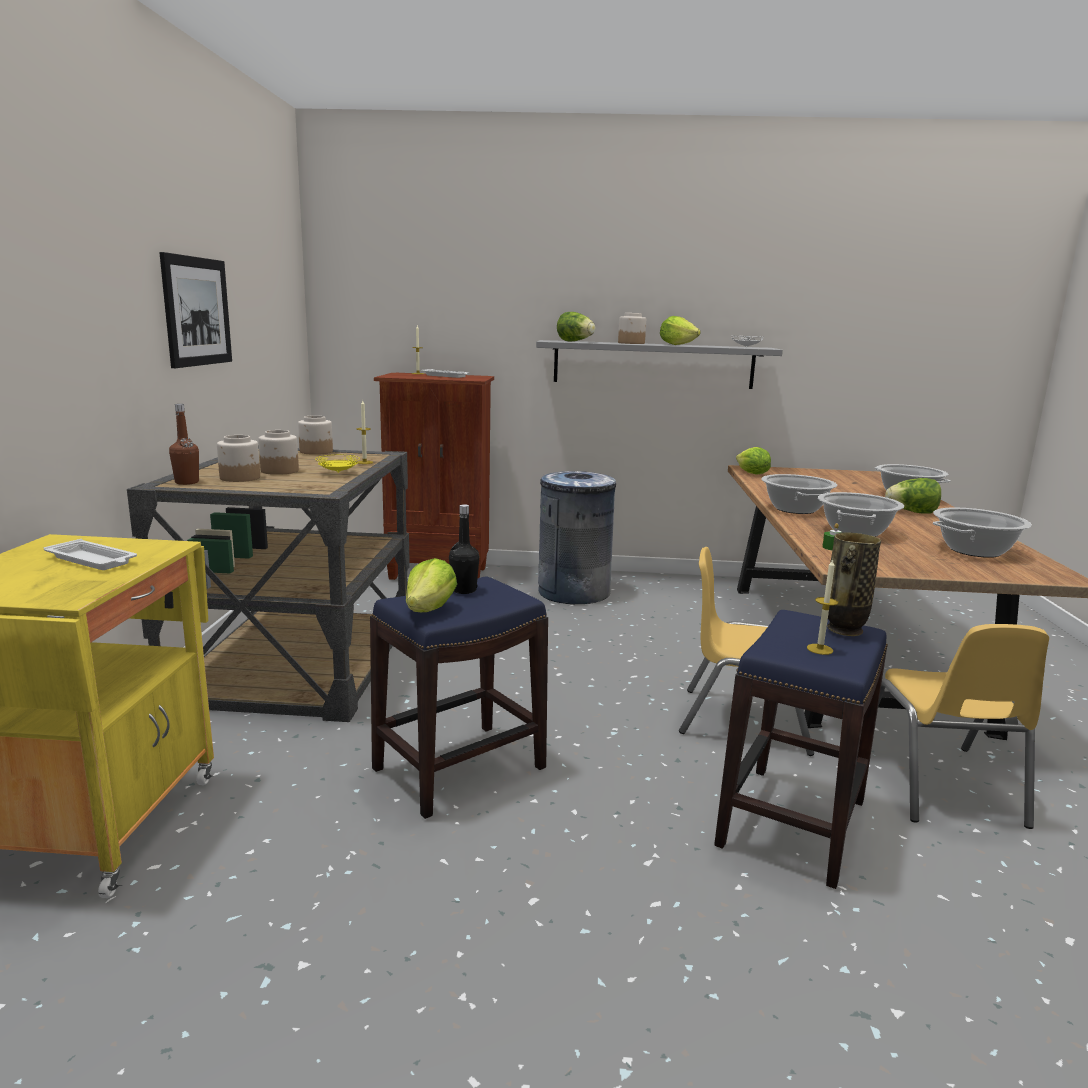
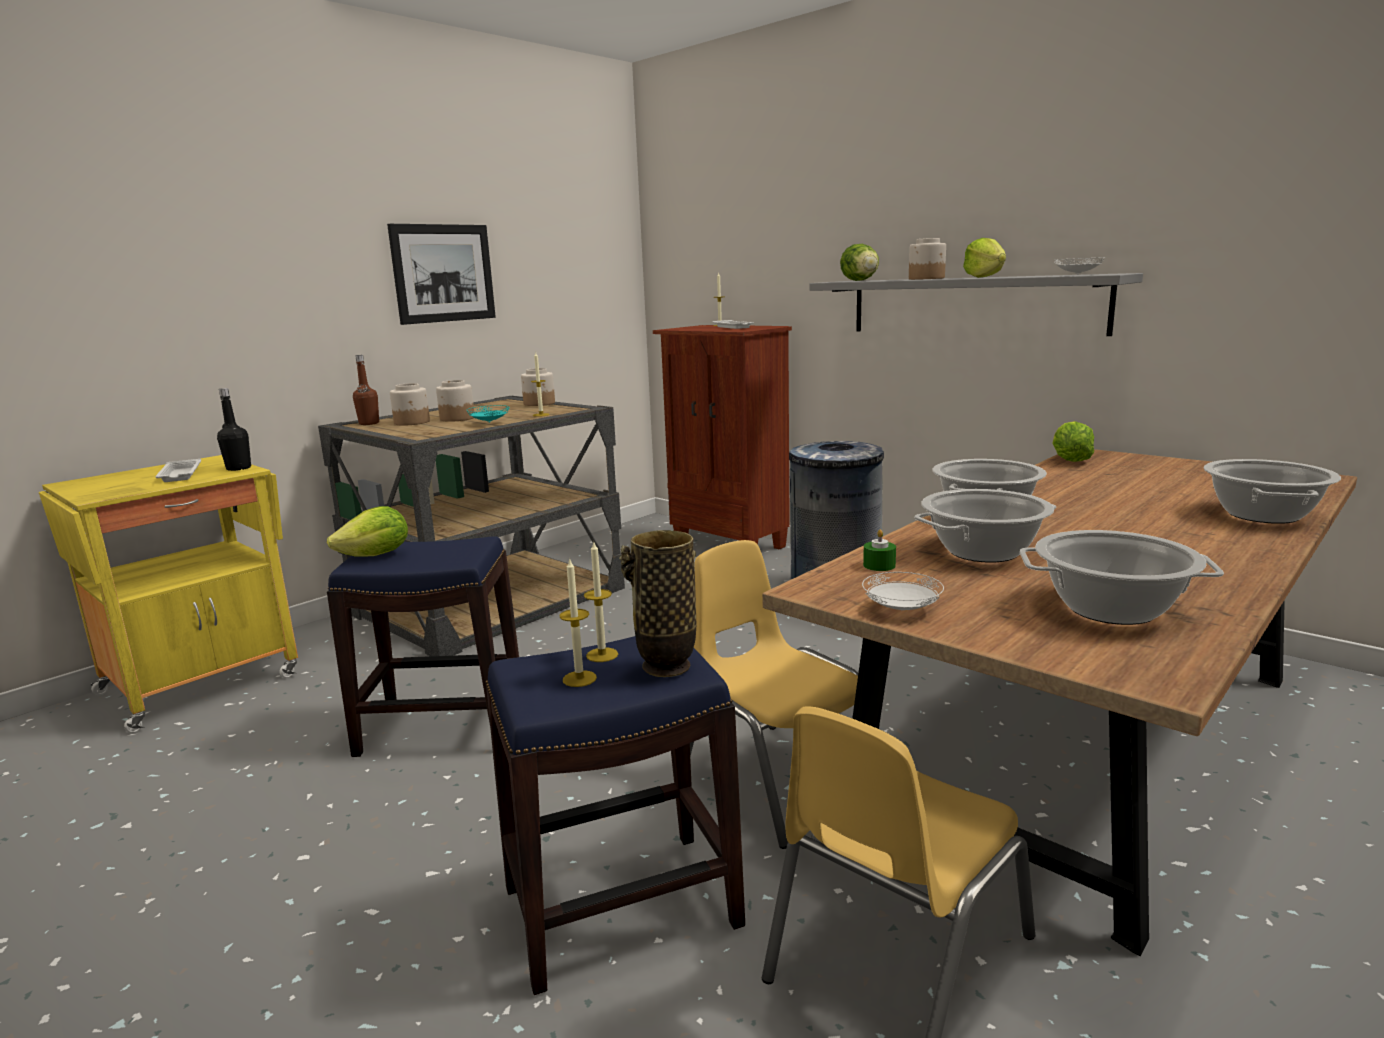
camera: 40 degrees right, 0 degrees up
(338, 472) = (489, 422): yellow plate -> turquoise plate
(464, 590) = (445, 545): black bottle -> black bottle (238, 468)
(791, 634) = (602, 655): none -> candle
(908, 568) = (902, 610): none -> white plate
(912, 512) = (1185, 539): lettuce -> none

